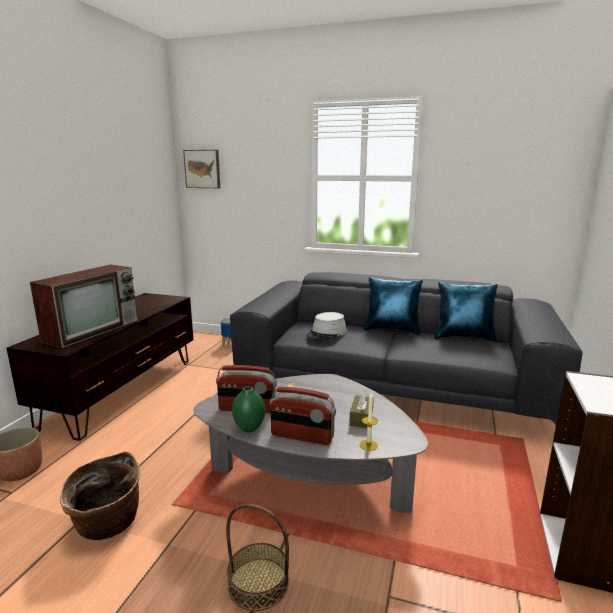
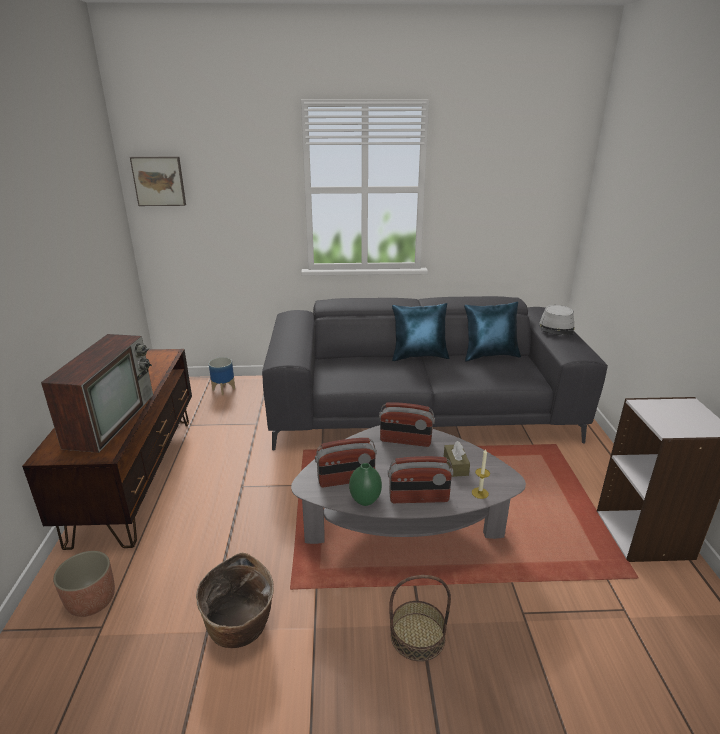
camera: 20 degrees left, 10 degrees up
(327, 333) = (361, 372): grey hat -> grey hat (557, 327)
(327, 389) = (405, 441): none -> radio

